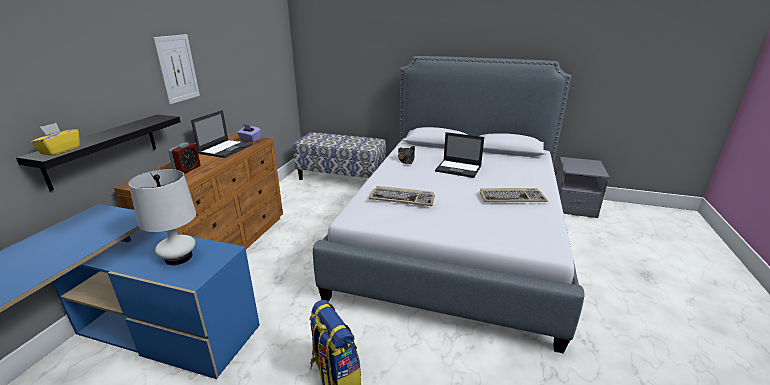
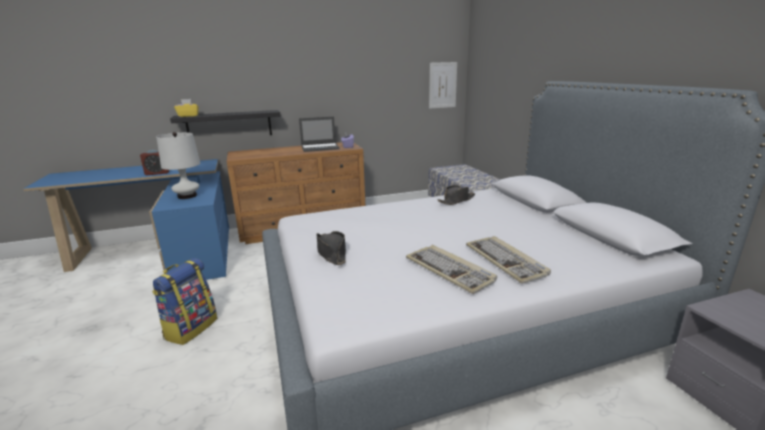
camera: 55 degrees right, 5 degrees down
(177, 68) = (305, 78): picture -> picture (442, 85)
(187, 169) = (272, 152): alarm clock -> alarm clock (157, 173)
(403, 198) = (356, 222): keyboard -> keyboard (506, 261)
(446, 223) = (331, 253): none -> black hat
(459, 169) = (479, 225): laptop -> none

